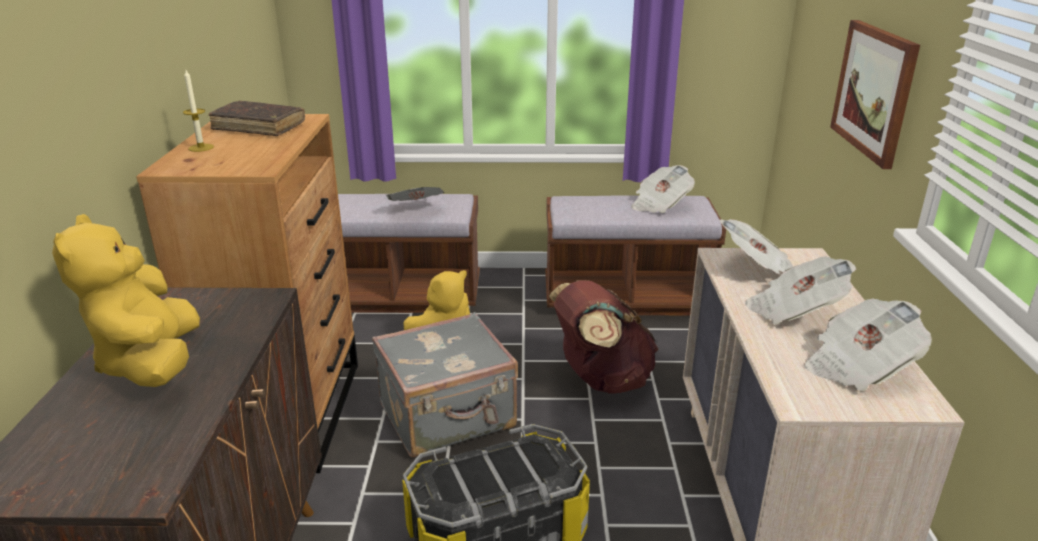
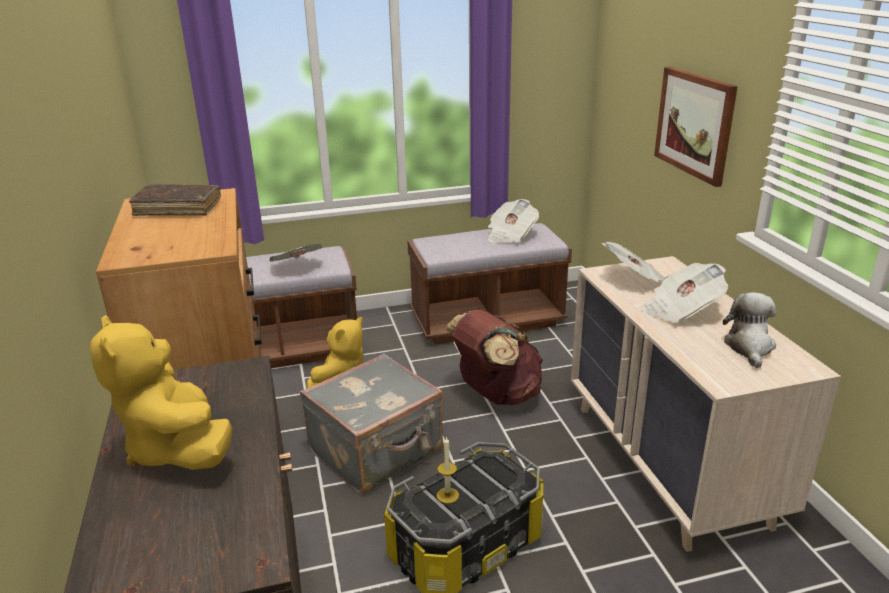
camera: 15 degrees left, 0 degrees up
(201, 147) = (137, 235): candle -> candle (447, 495)
(858, 367) = (749, 347): newspaper -> plush toy

